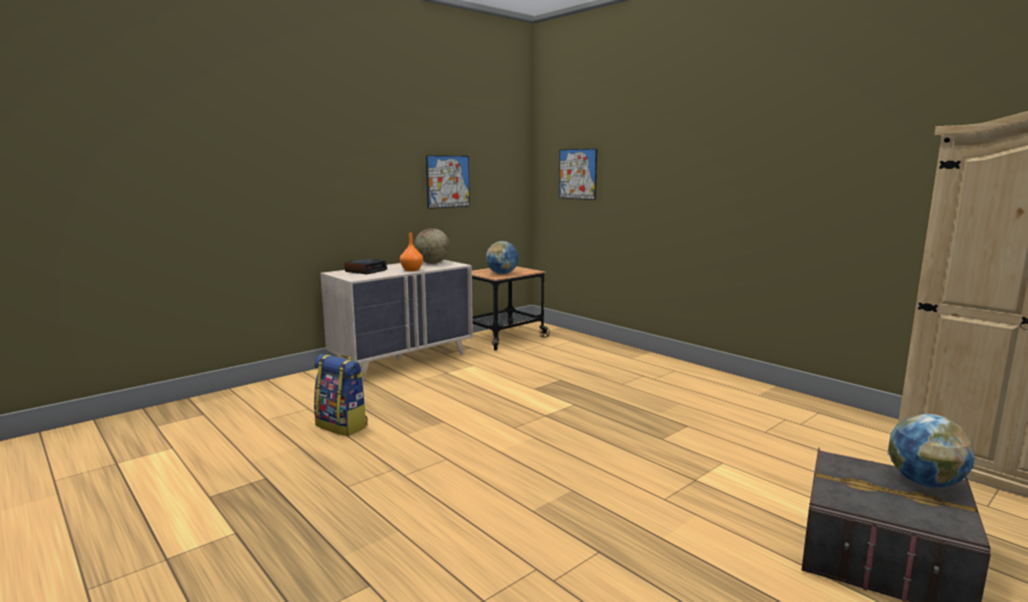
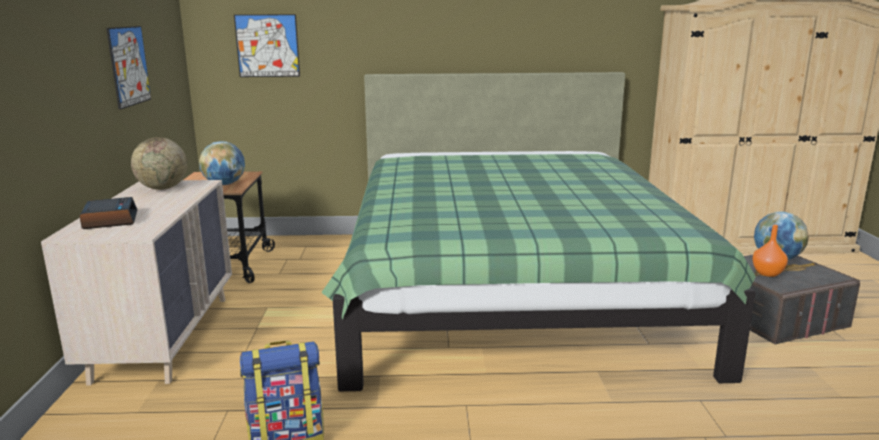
camera: 50 degrees left, 5 degrees up
(412, 270) = (174, 203): orange vase -> orange vase (767, 273)
(641, 416) = (508, 291): none -> green bed

